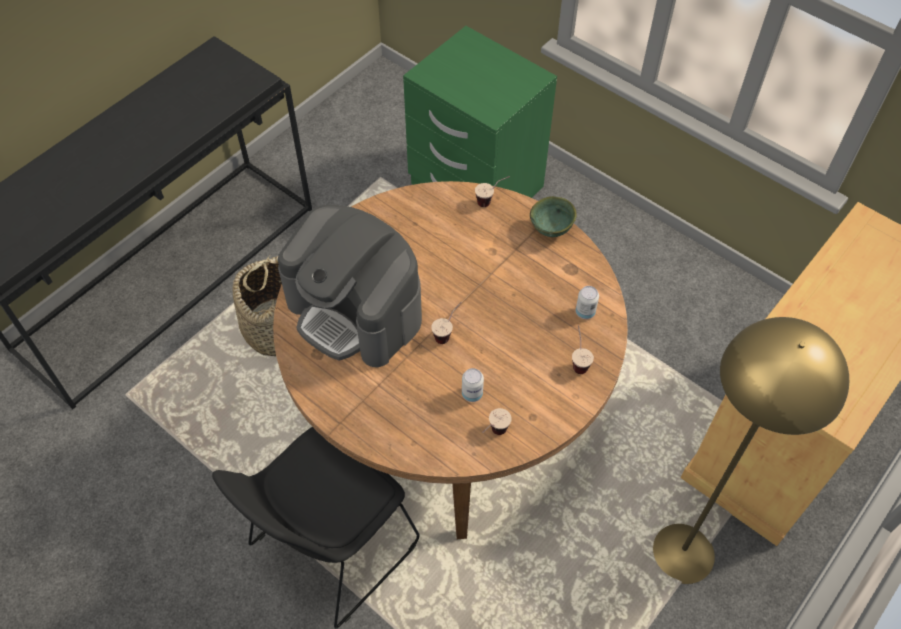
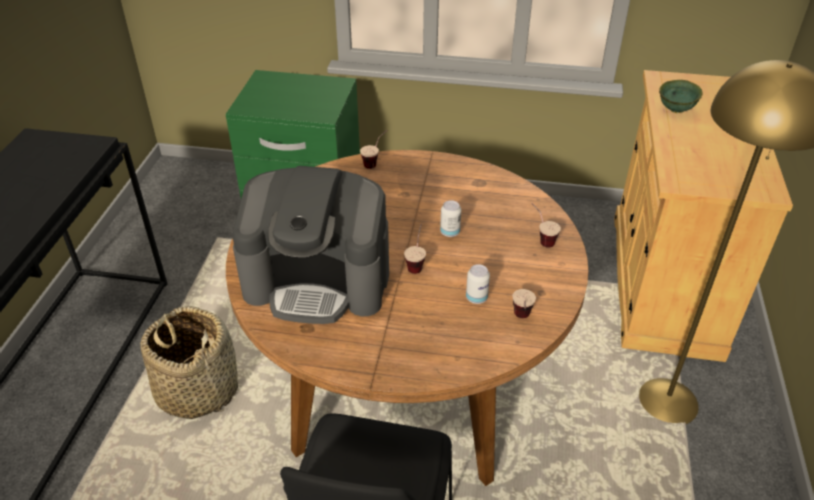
camera: 30 degrees left, 15 degrees down
(552, 230) = (441, 164): green bowl -> green bowl (676, 110)
(585, 312) = (516, 205): can -> can (450, 232)

